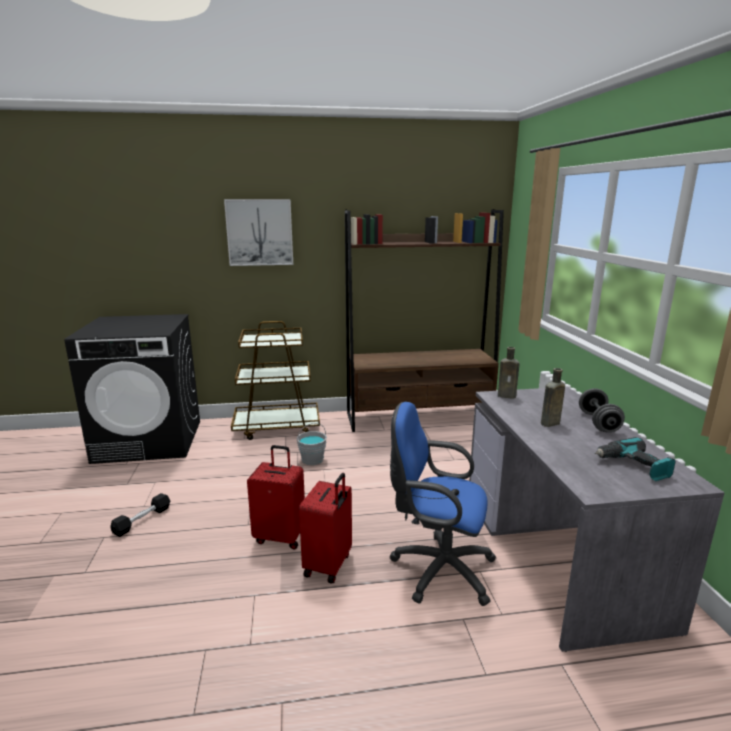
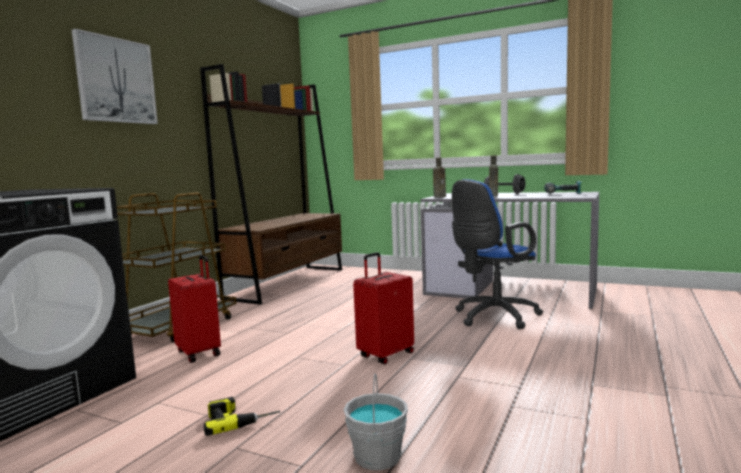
camera: 55 degrees left, 10 degrees down
(142, 520) = (240, 418): black dumbbell -> power drill
(312, 459) = (277, 324): grey bucket -> grey bucket (377, 456)
(329, 565) = (450, 345): red suitcase -> red suitcase (200, 353)

